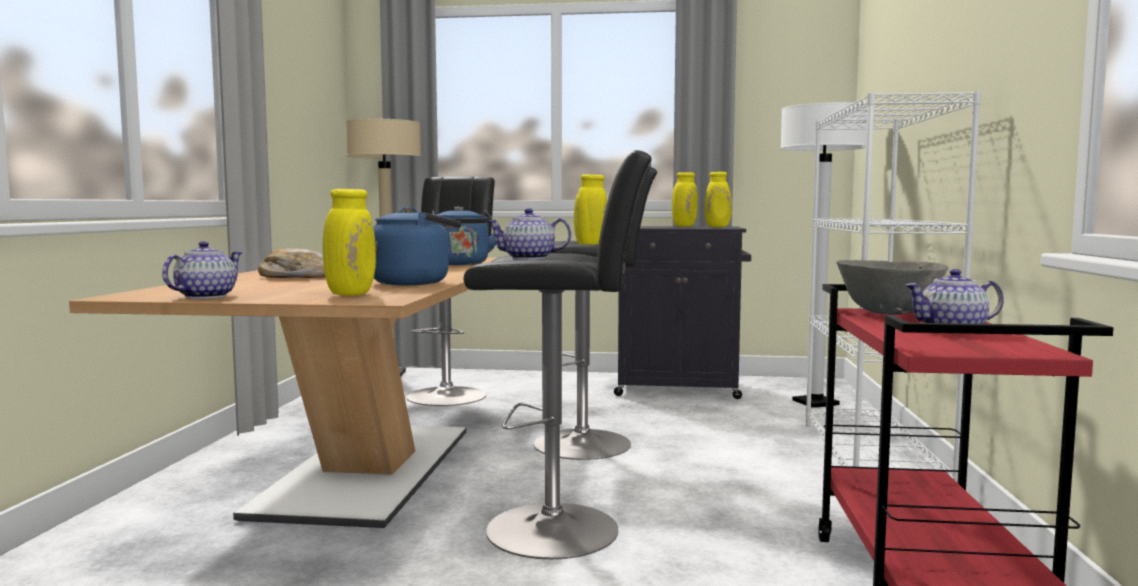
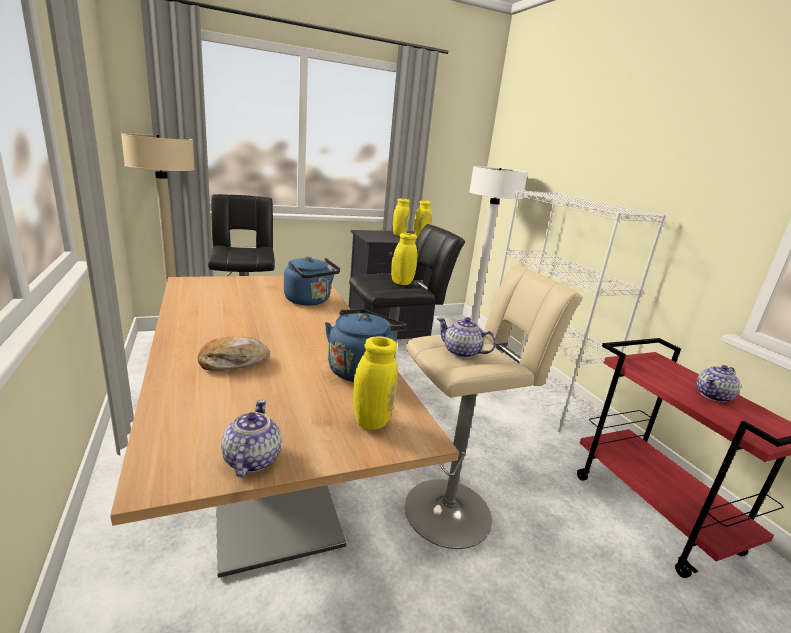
camera: 30 degrees left, 15 degrees up
(529, 258) = (462, 352): teapot -> teapot turned 60 degrees clockwise
(563, 529) = (453, 509): black stool -> beige stool
(888, 313) = (645, 366): grey bowl -> none

